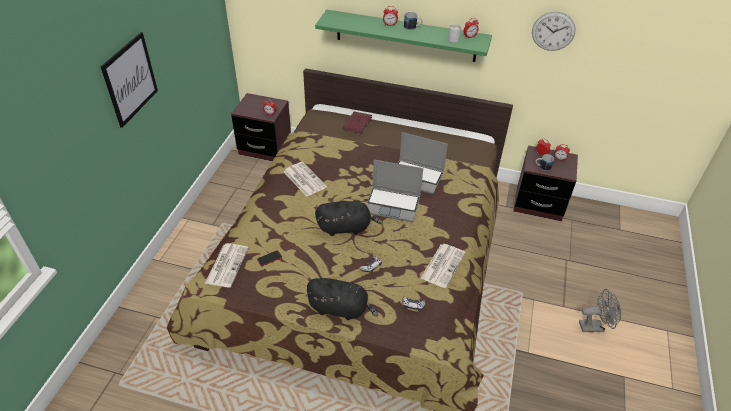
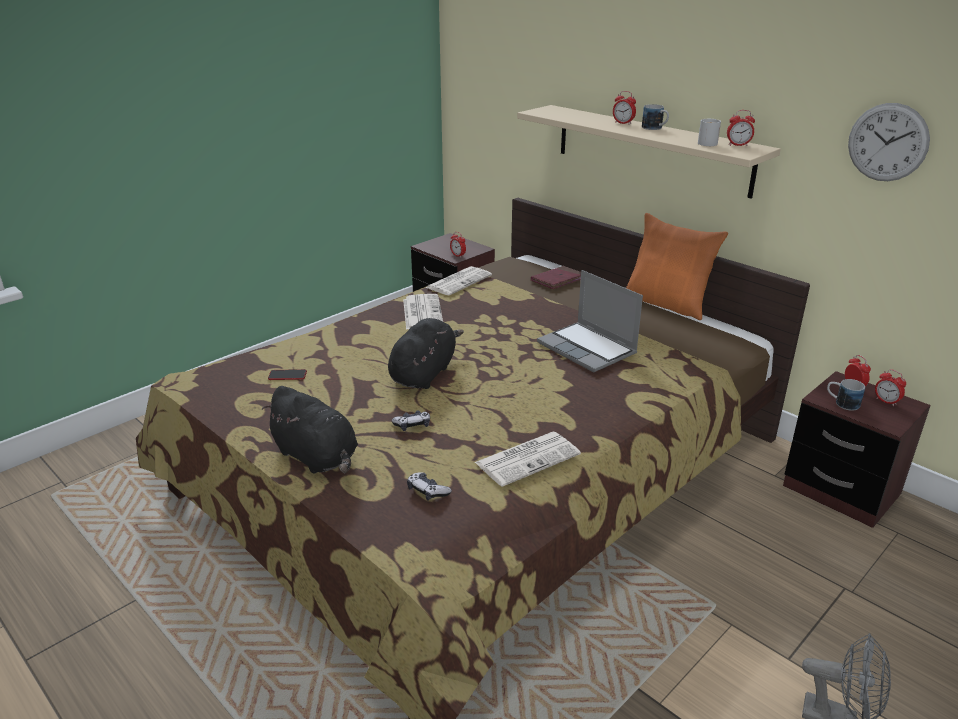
camera: 30 degrees right, 15 degrees down
(130, 79) = (233, 114): picture -> none
(227, 265) = (230, 366): newspaper -> newspaper (459, 281)
(346, 227) = (424, 373): black plush toy -> black plush toy turned 90 degrees counterclockwise
(393, 205) = (519, 368): laptop -> none
(406, 36) = (651, 149): green shelf -> beige shelf
(428, 124) = (667, 303): none -> orange pillow

